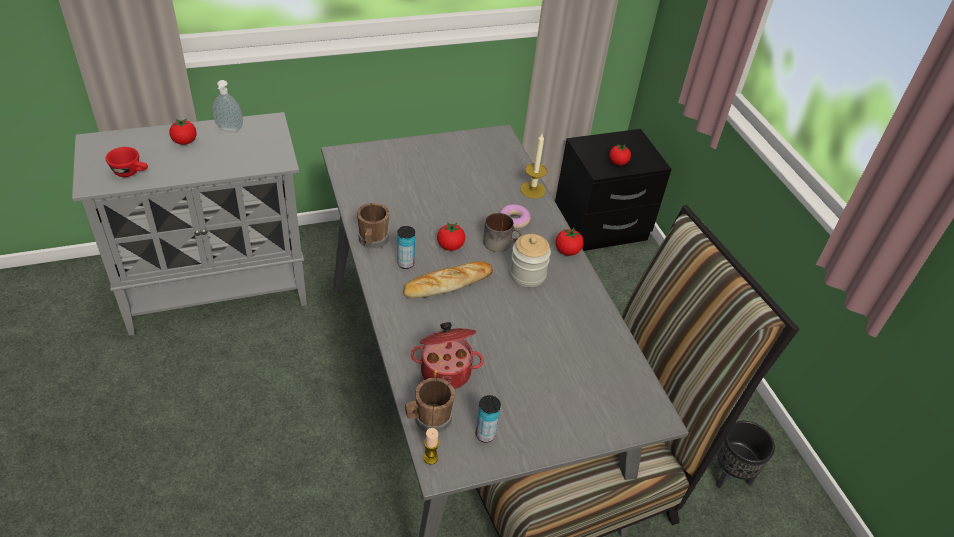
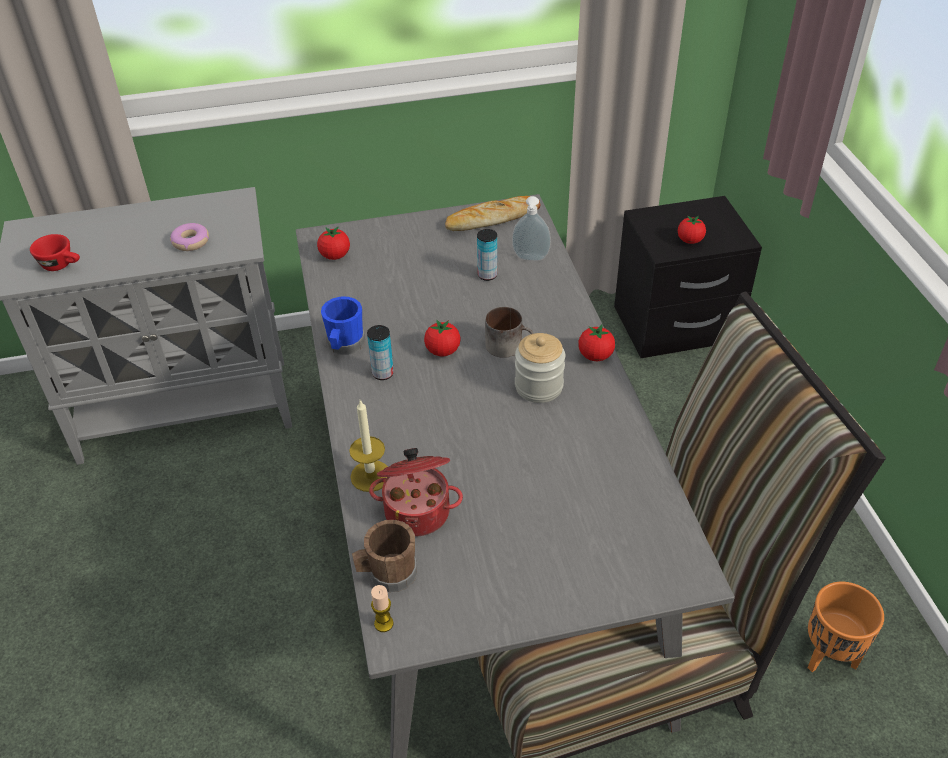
camera: 10 degrees right, 0 degrees up
(185, 142) = (130, 226): tomato -> tomato (335, 256)
(229, 129) = (185, 210): soap dispenser -> soap dispenser (530, 259)
(372, 241) = (344, 346): brown mug -> blue mug
(447, 283) = (433, 399): bread -> bread (492, 218)
(485, 434) = (459, 595): can -> can (487, 275)
(513, 220) = (529, 316): donut -> donut (190, 242)
(533, 190) = (559, 277): candle -> candle (370, 476)
(731, 476) = (829, 657): black planter -> orange planter

